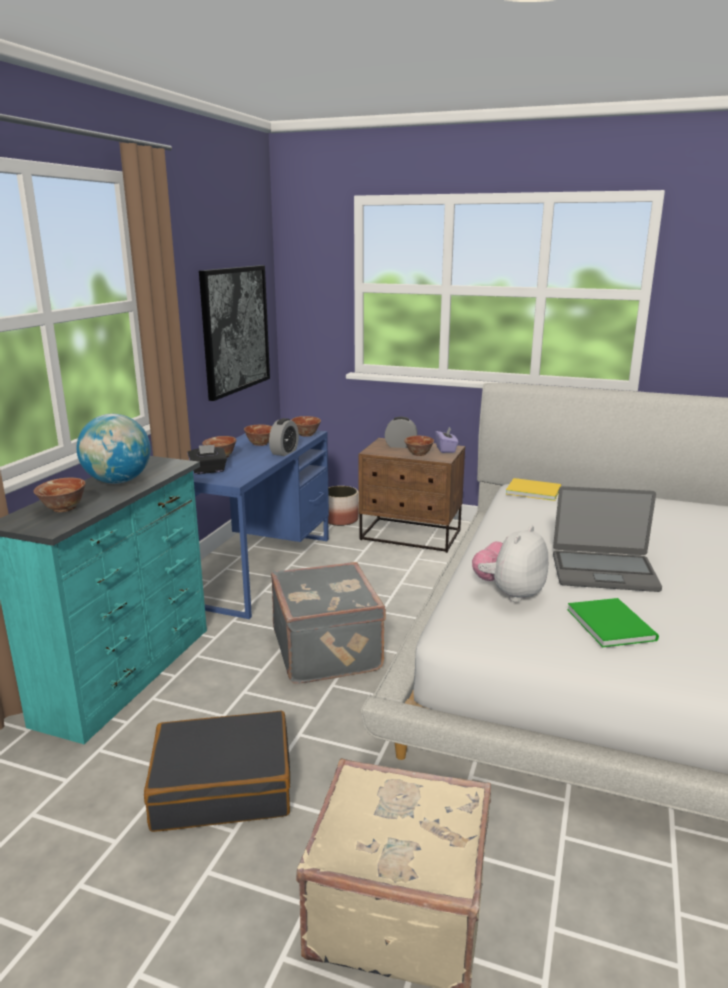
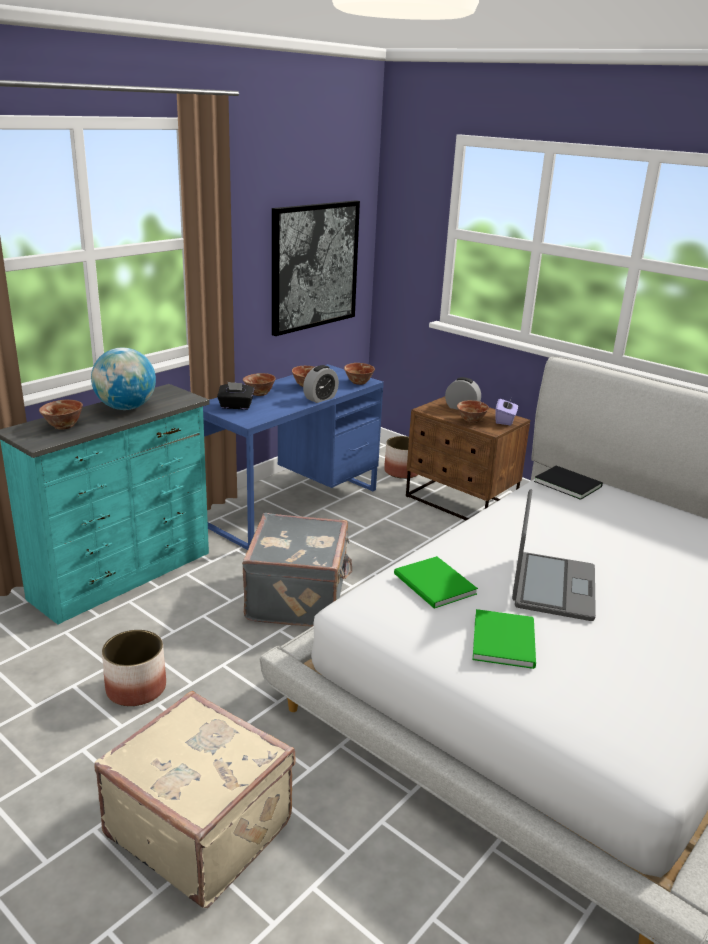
camera: 20 degrees right, 5 degrees up
(223, 786) = (135, 688): black suitcase -> planter
(509, 593) = (434, 586): plush toy -> green book
(532, 490) = (567, 483): yellow book -> black book
(603, 571) = (552, 587): laptop -> laptop turned 105 degrees counterclockwise

